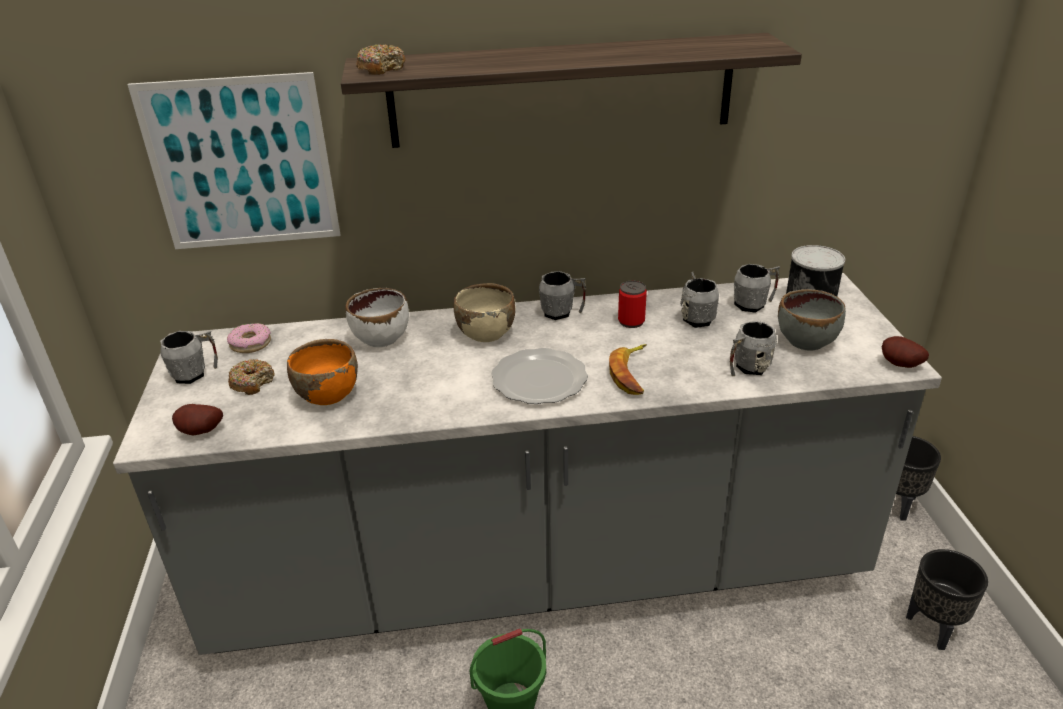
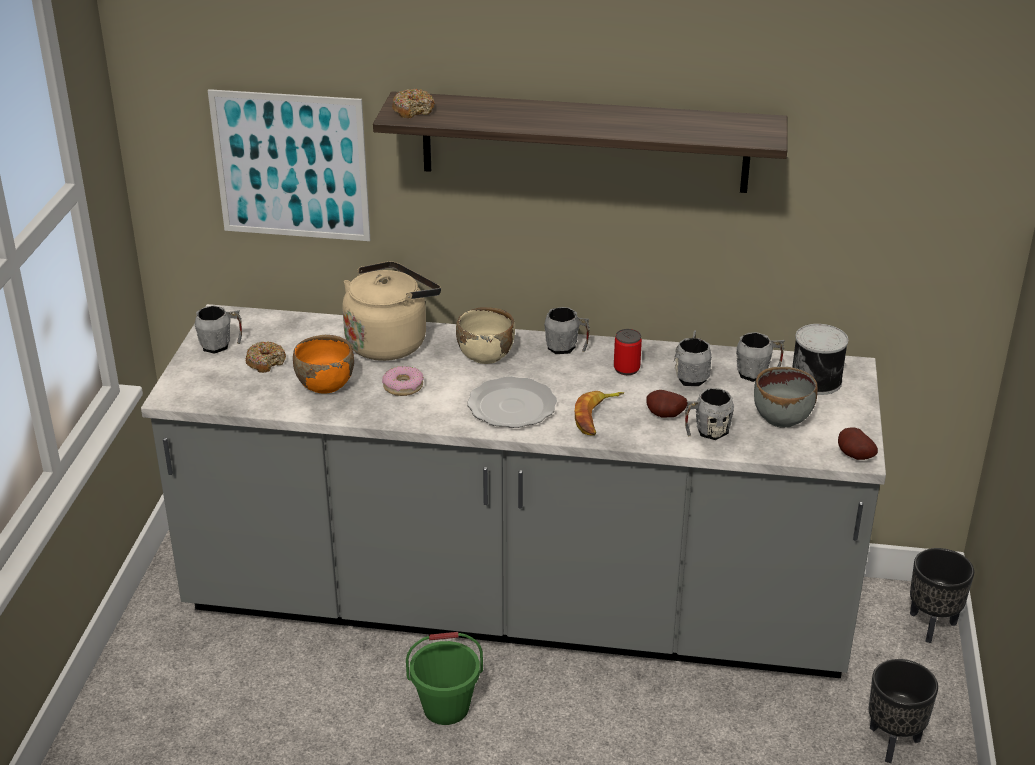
camera: 15 degrees right, 0 degrees up
(200, 432) = (213, 396): potato -> potato (665, 416)
(250, 344) = (274, 327): donut -> donut (403, 386)
(381, 338) = (390, 342): white bowl -> beige kettle

